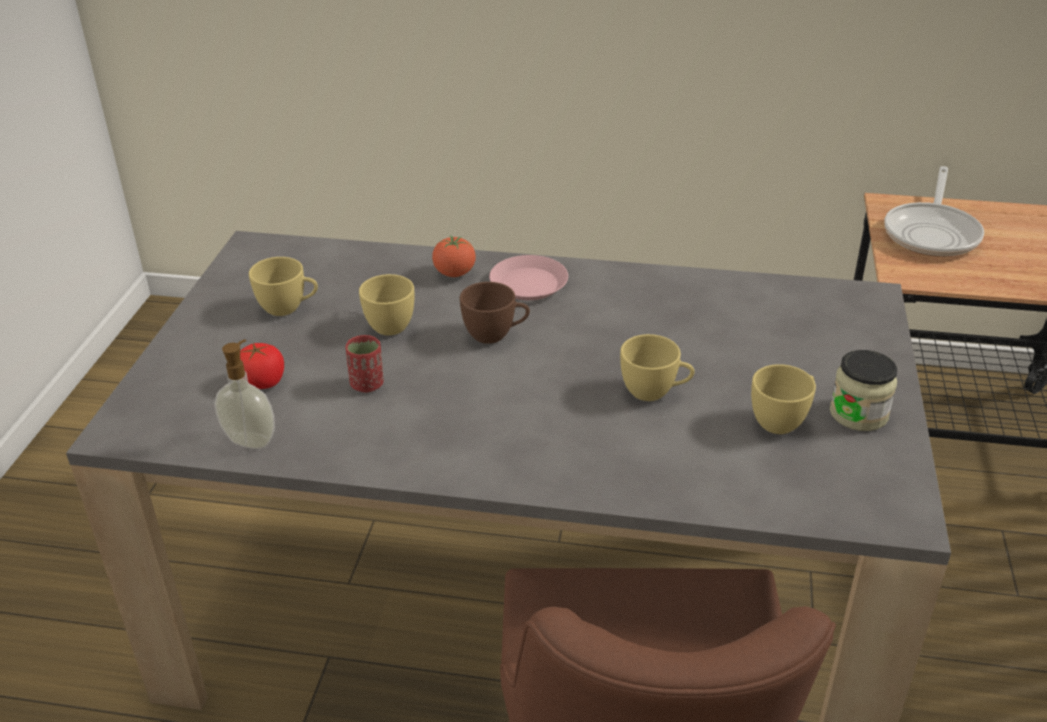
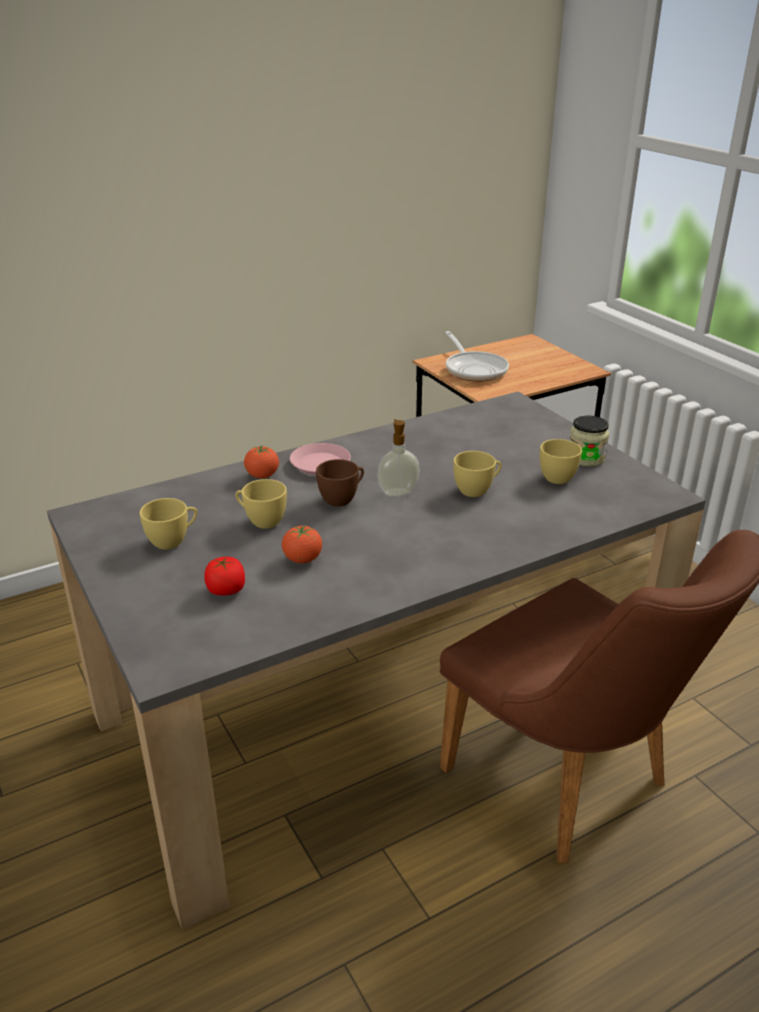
camera: 40 degrees left, 5 degrees down
(251, 440) = (273, 625): soap dispenser -> soap dispenser (397, 492)
(367, 384) = (302, 559): red cup -> tomato

